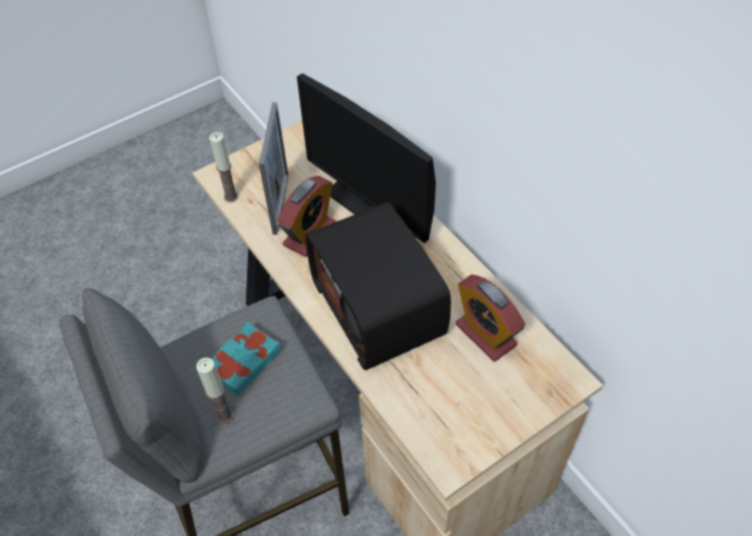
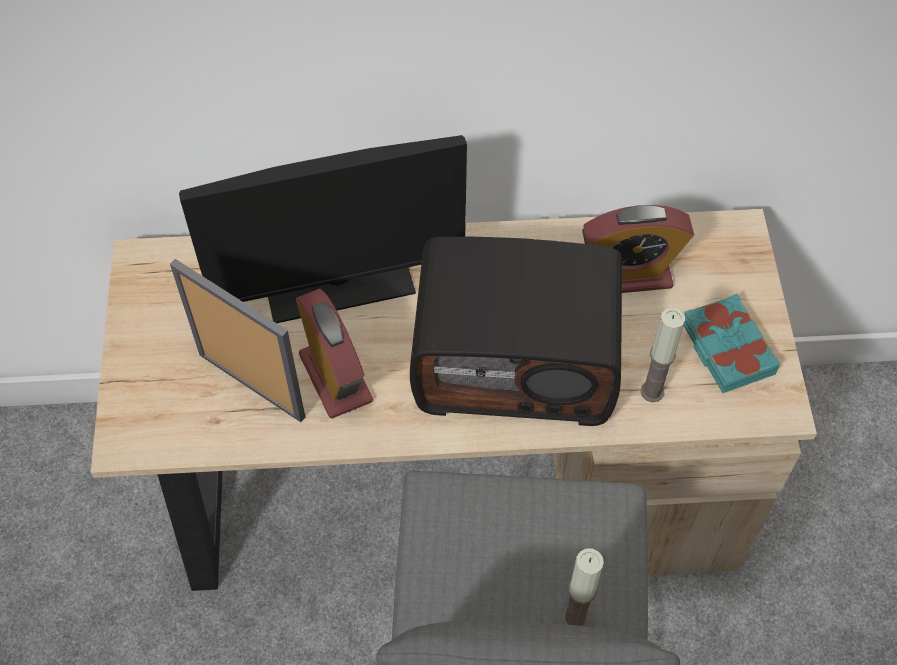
camera: 60 degrees left, 5 degrees up
(231, 197) = (186, 442): candle -> candle (652, 391)
(243, 361) = (502, 556): turquoise book -> turquoise book (726, 349)

